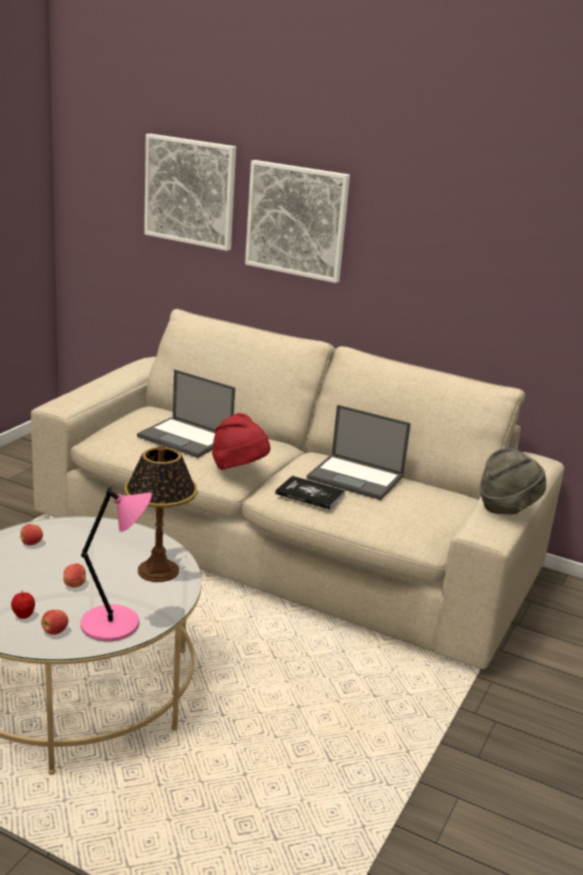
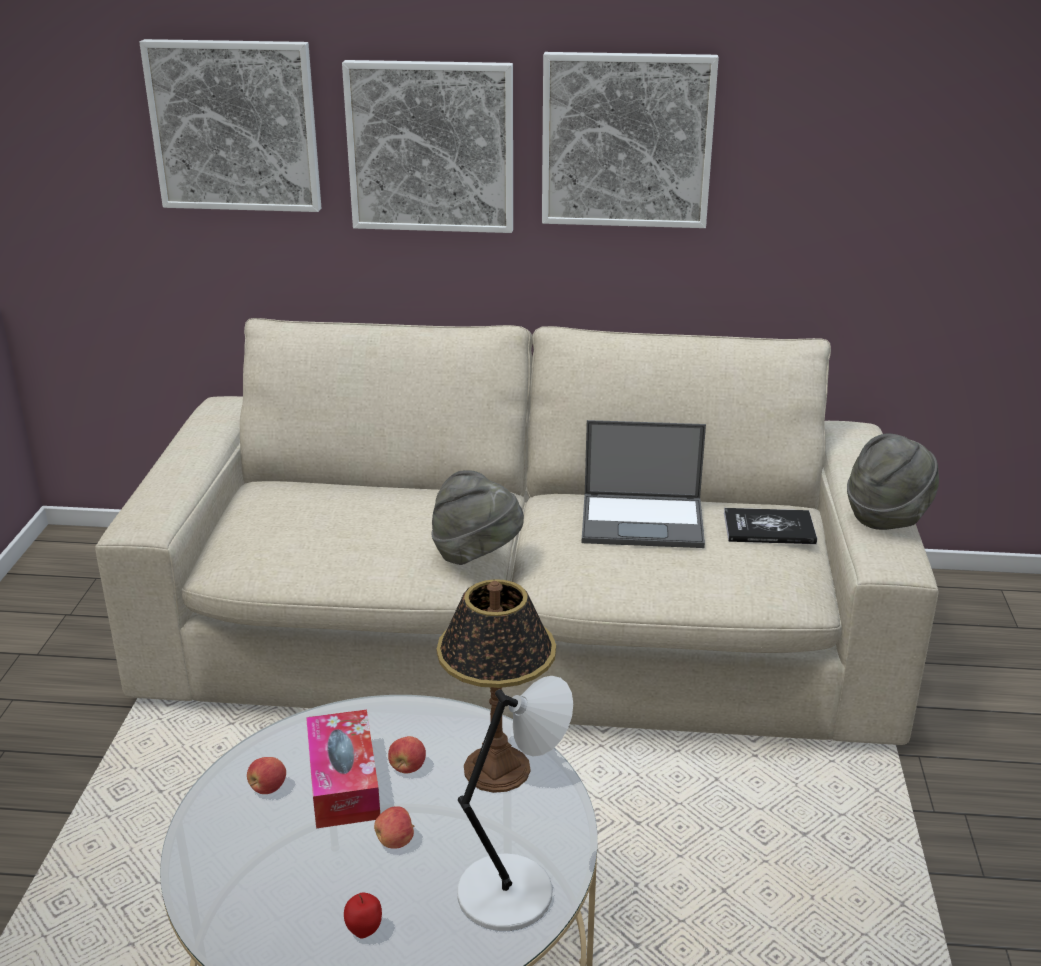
camera: 20 degrees left, 5 degrees up
(54, 631) = (434, 941): apple -> apple (407, 767)
(72, 552) = (343, 782): none -> tissue box
(114, 624) = (510, 891): pink table lamp -> grey table lamp
(186, 438) = (360, 523): laptop -> none
(239, 469) = (476, 554): red hat -> grey hat
(310, 494) = (607, 567): book -> book (769, 528)
(414, 234) = (627, 140): none -> picture

